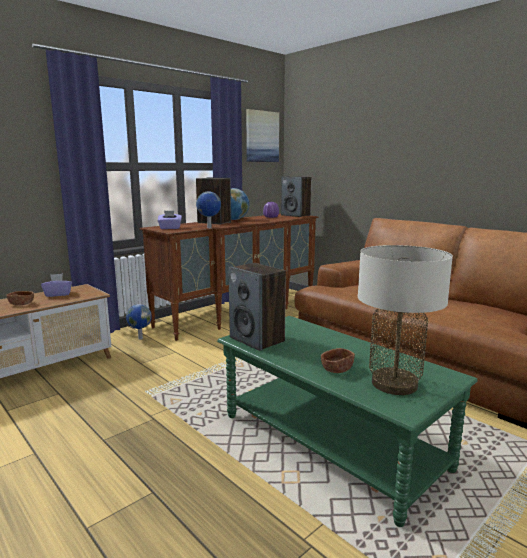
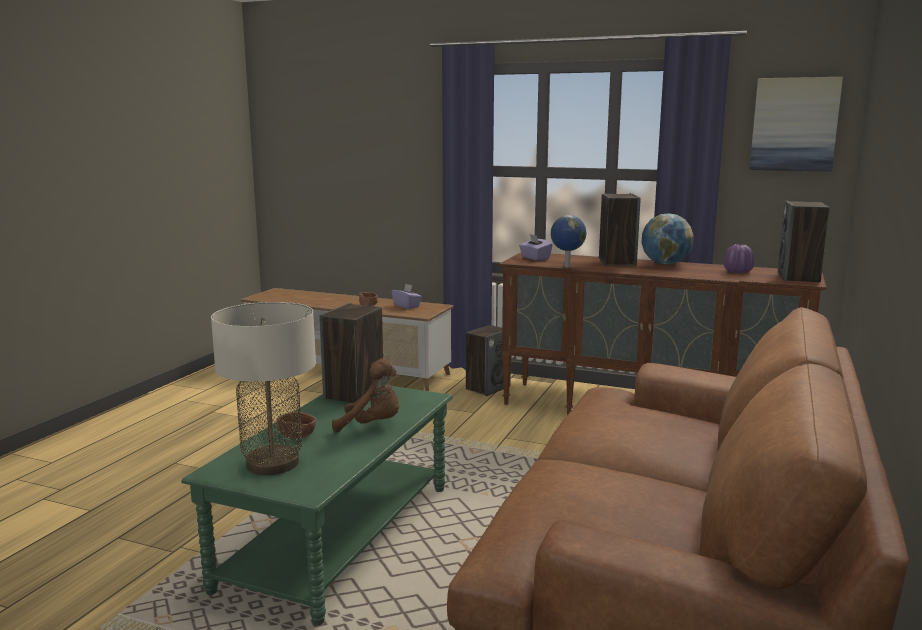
camera: 65 degrees right, 0 degrees up
(140, 338) = (488, 388): globe -> speaker
(334, 343) = (372, 425): none -> brown plush toy

